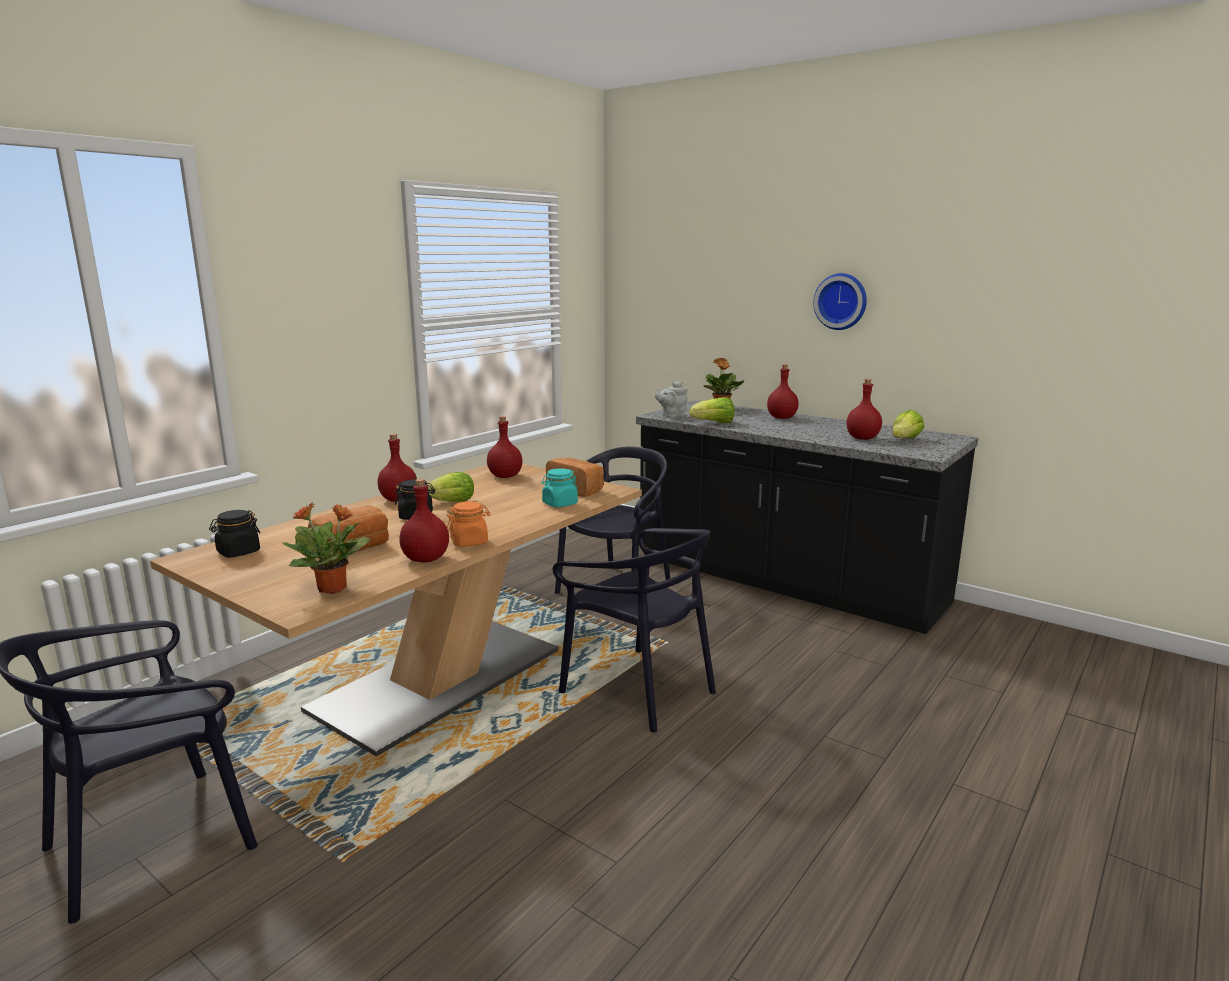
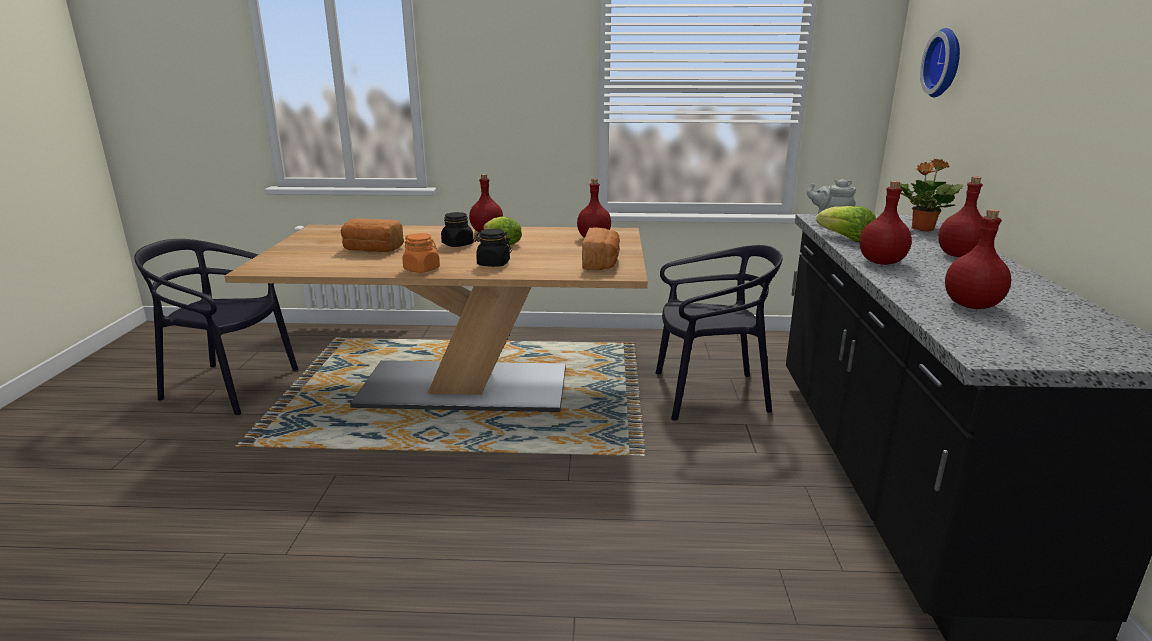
camera: 55 degrees right, 5 degrees up
(238, 552) = (338, 233): black jar -> black jar (493, 264)
(333, 589) = (295, 265): potted plant -> none
(425, 559) = (372, 269): red bottle -> red bottle (880, 262)
(559, 504) = (552, 268): turquoise jar -> none
(639, 689) = (543, 472): black chair -> none
(841, 301) = (1097, 82): wall clock -> wall clock (945, 63)
(904, 440) = (1035, 328): lettuce -> none

